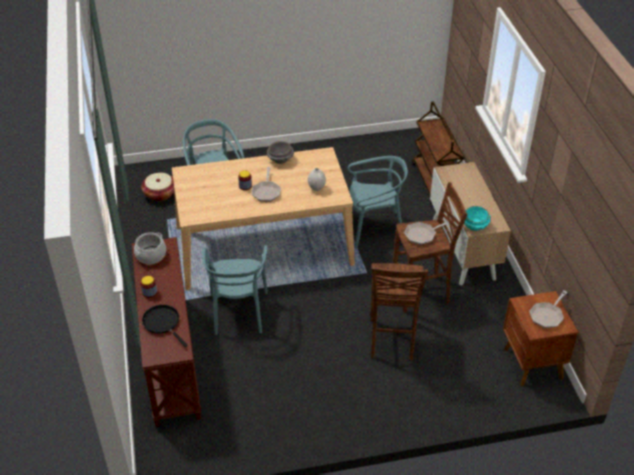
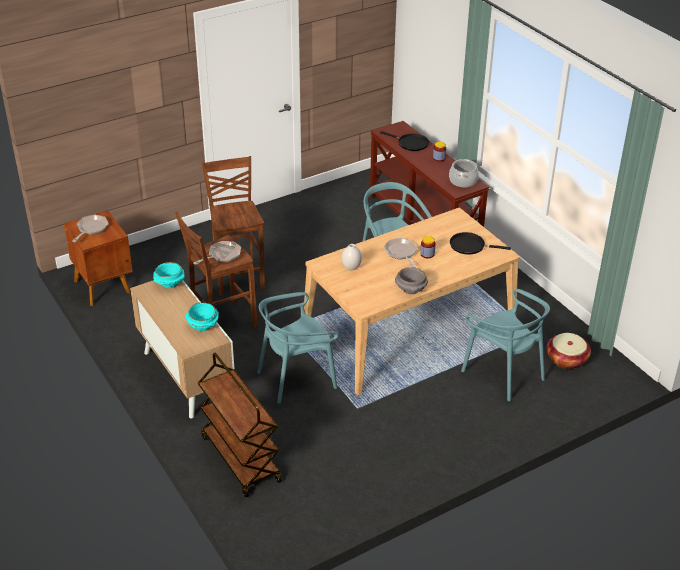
camera: 160 degrees right, 5 degrees down
(204, 185) = (470, 246): none -> black frying pan
(453, 183) = (203, 325): none -> turquoise bowl

